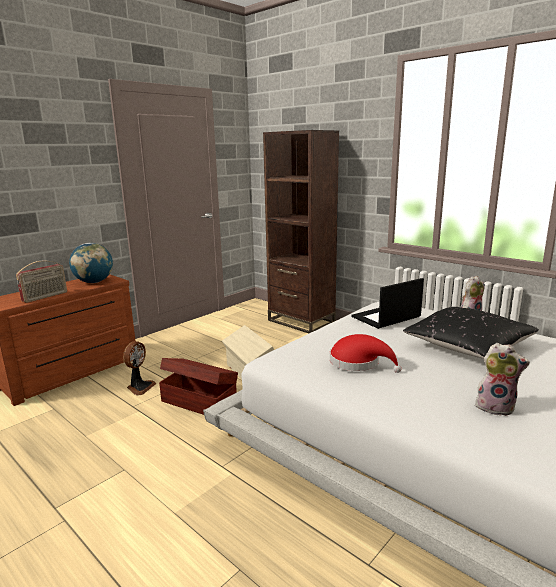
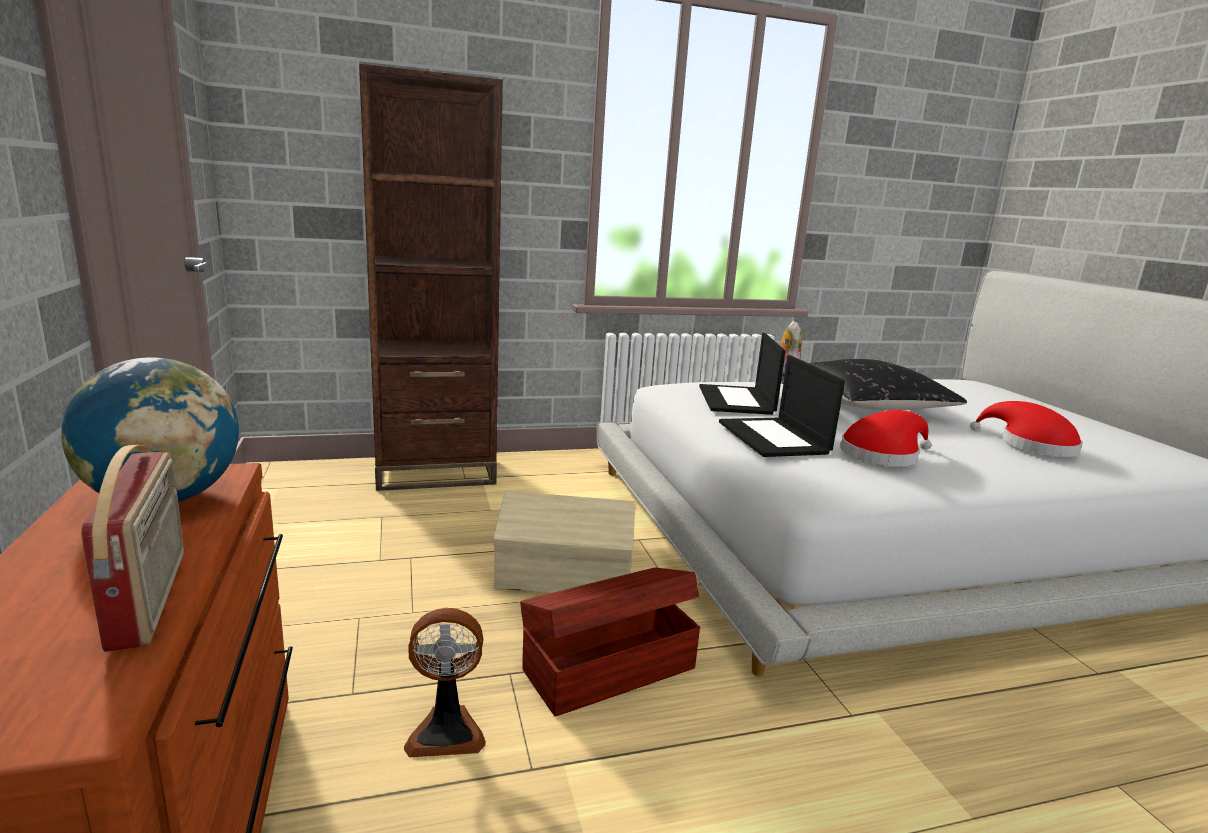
camera: 60 degrees left, 0 degrees up
(140, 387) = (446, 731): fan -> fan turned 120 degrees clockwise
(335, 336) = (774, 438): none -> laptop
(495, 407) = (1031, 445): plush toy -> red hat

